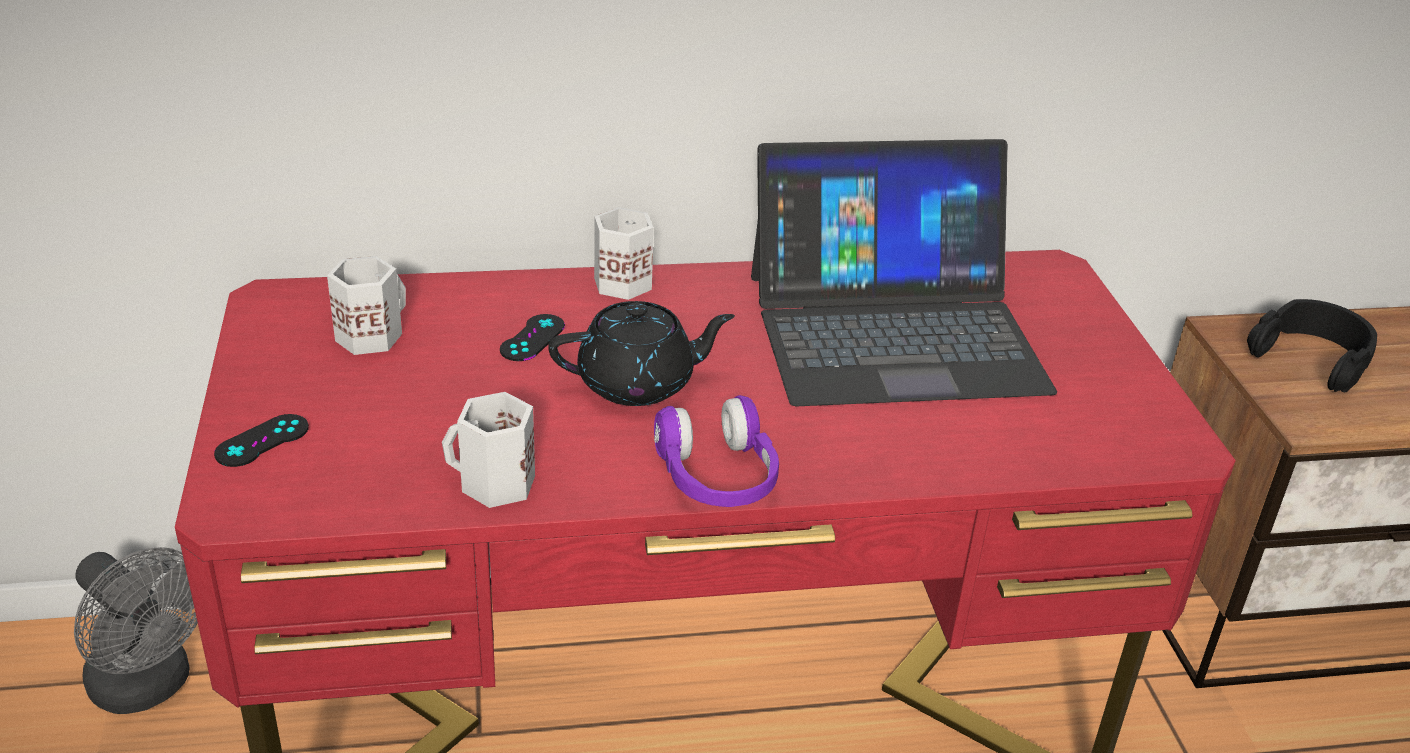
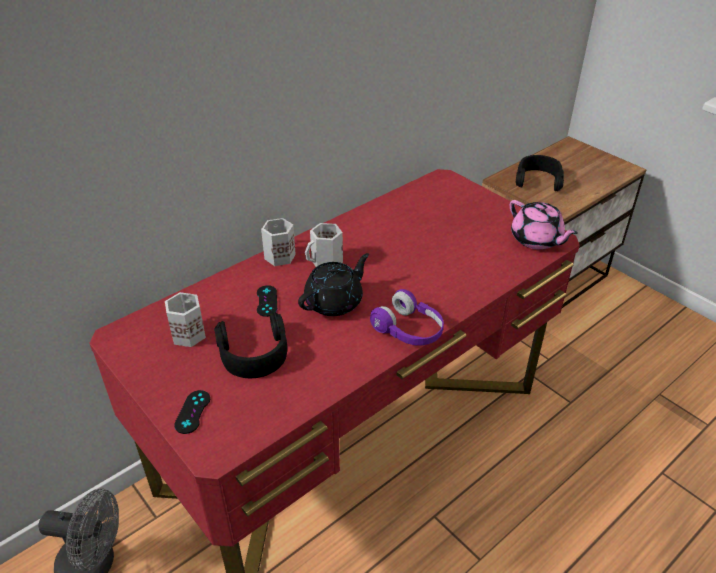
camera: 30 degrees left, 5 degrees up
(433, 401) = (254, 353): none -> black headphones
(494, 485) = (323, 379): white mug -> white mug (326, 262)
(894, 331) = (412, 232): laptop -> none
(1136, 434) = (536, 240): none -> pink teapot

